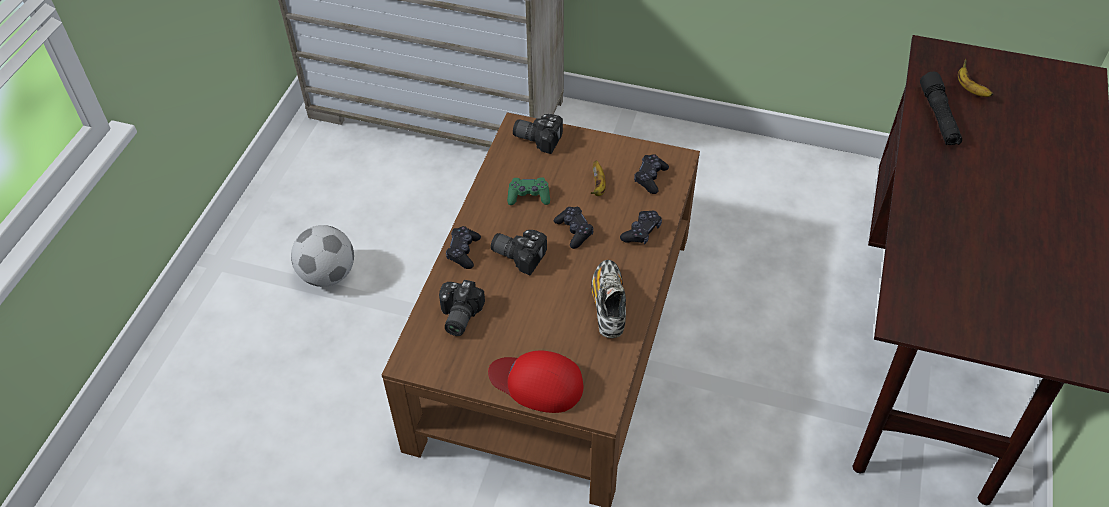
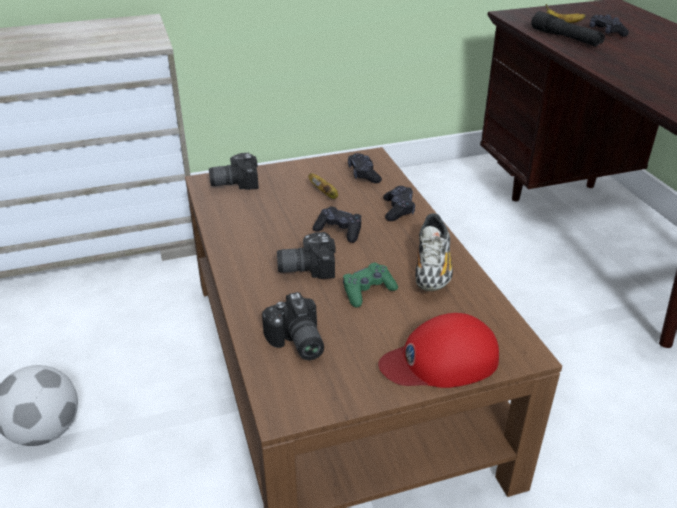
camera: 35 degrees left, 15 degrees down
(463, 251) = (246, 288): black game controller -> black game controller (606, 32)
(528, 196) = (269, 223): green game controller -> green game controller (367, 291)
(609, 305) = (432, 269): shoe -> shoe turned 135 degrees counterclockwise

